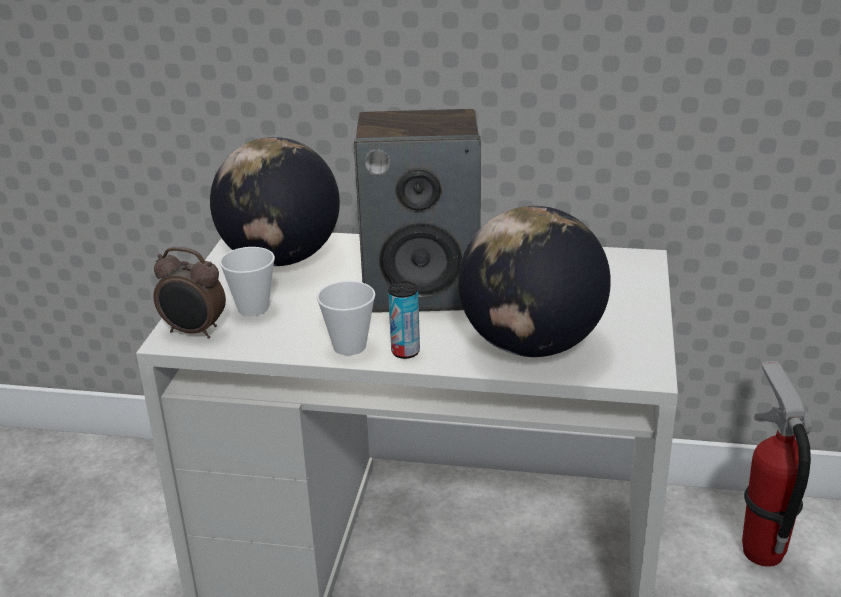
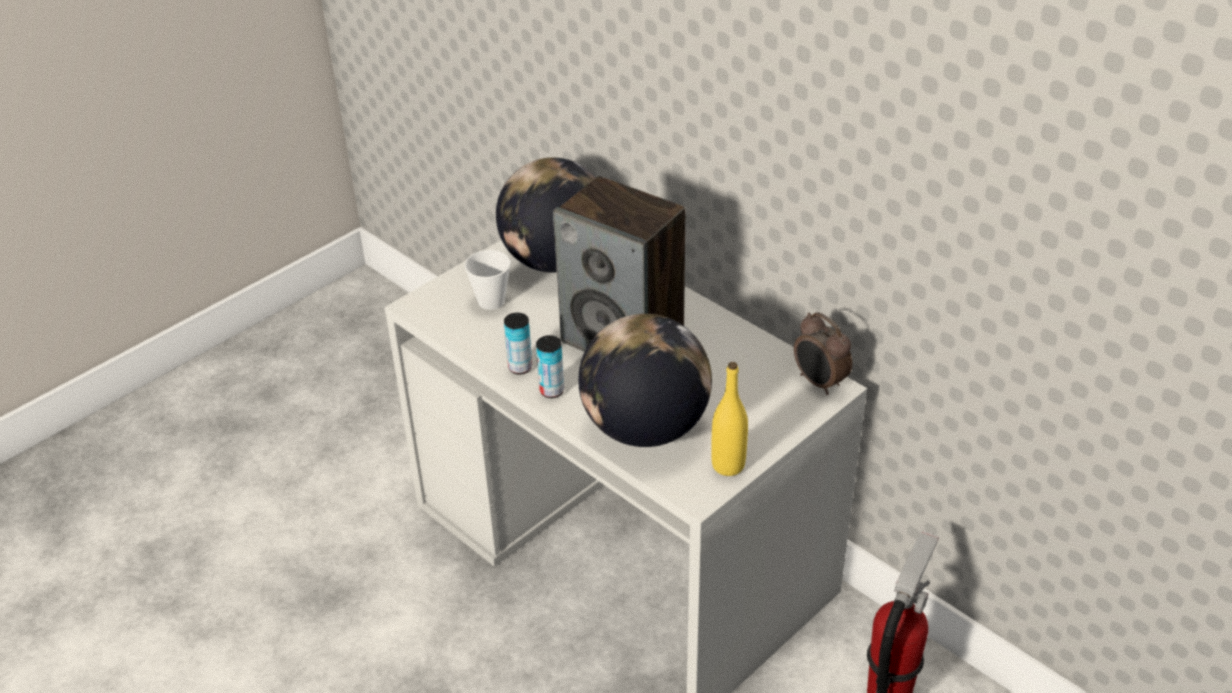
camera: 35 degrees right, 10 degrees up
(194, 332) = (434, 305): alarm clock -> alarm clock (819, 383)
(349, 346) = (520, 367): cup -> can
(639, 342) = (728, 465): none -> yellow bottle

